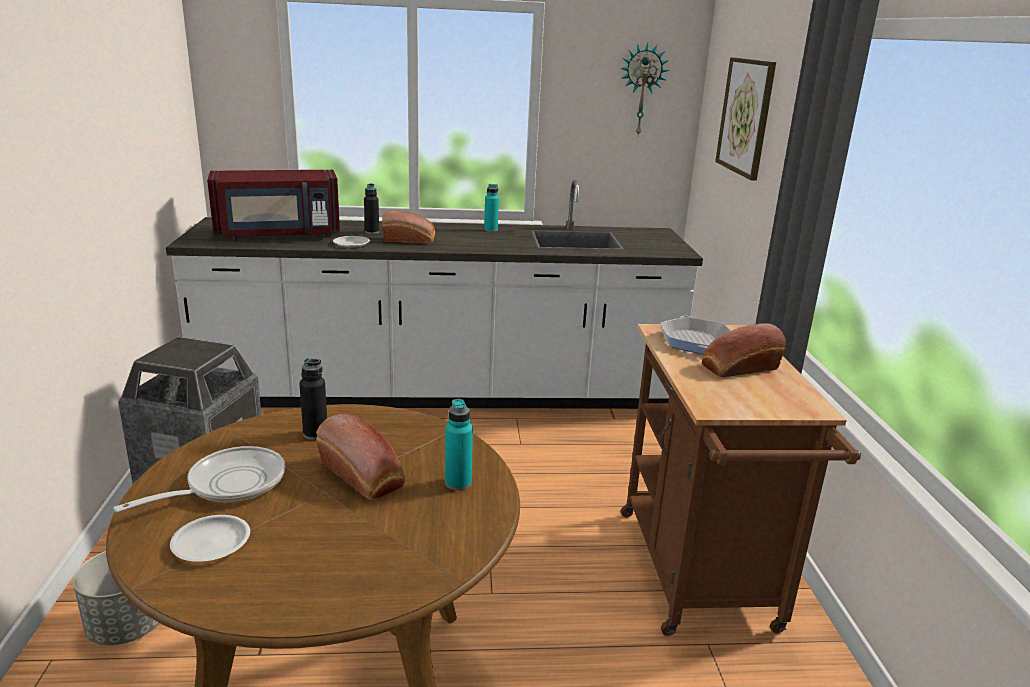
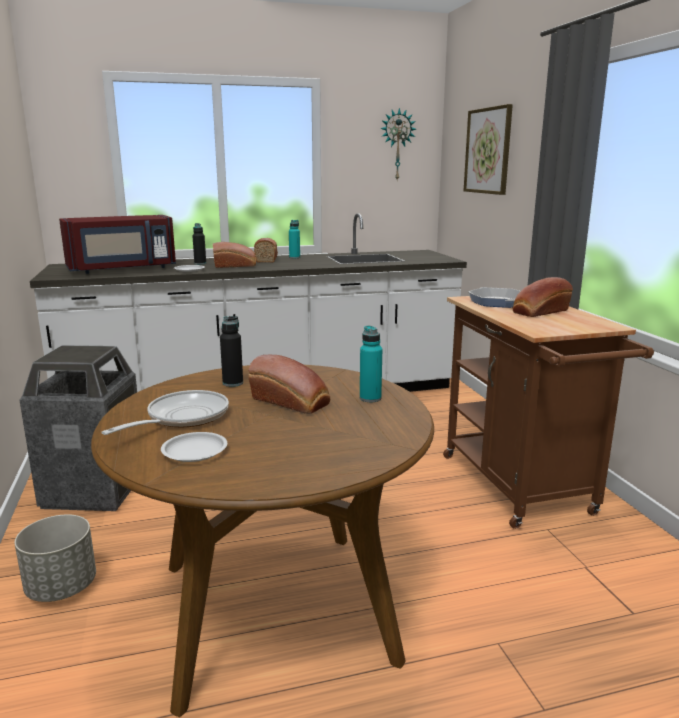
camera: 10 degrees left, 5 degrees down
(455, 231) = (267, 259): none -> bread

